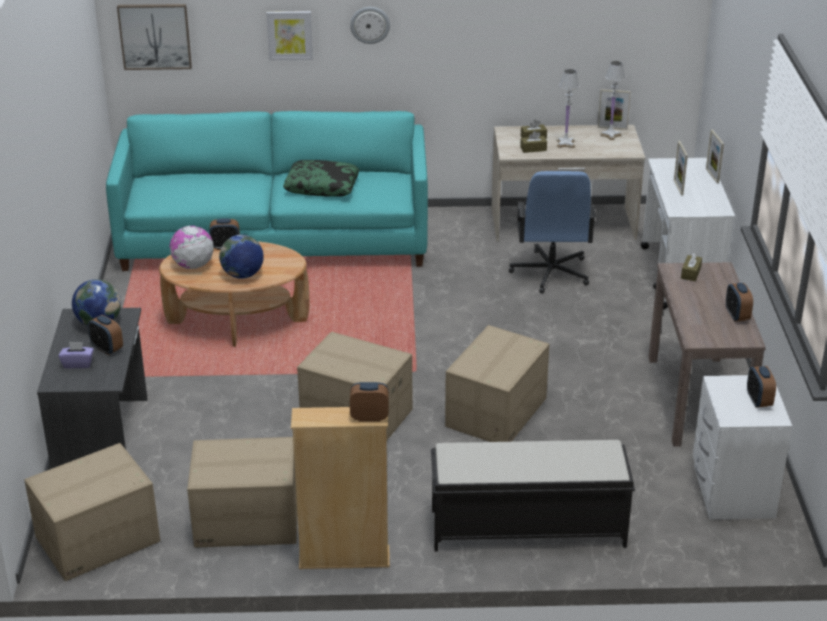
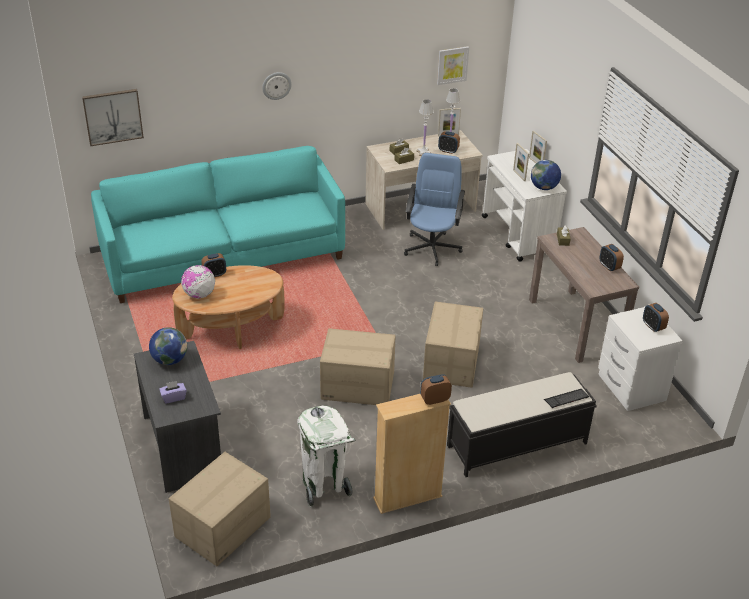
camera: 20 degrees left, 5 degrees up
(107, 348) = (188, 380): alarm clock -> alarm clock (448, 151)
(242, 275) = (241, 295): globe -> globe (544, 187)
(246, 521) = (324, 486): cardboard box -> white trash can
(290, 35) = (217, 101): picture -> picture (452, 65)
(322, 186) = (262, 212): pillow -> none
(550, 273) = (432, 247): blue office chair -> blue office chair turned 150 degrees counterclockwise
(592, 471) = (566, 399): none -> keyboard

